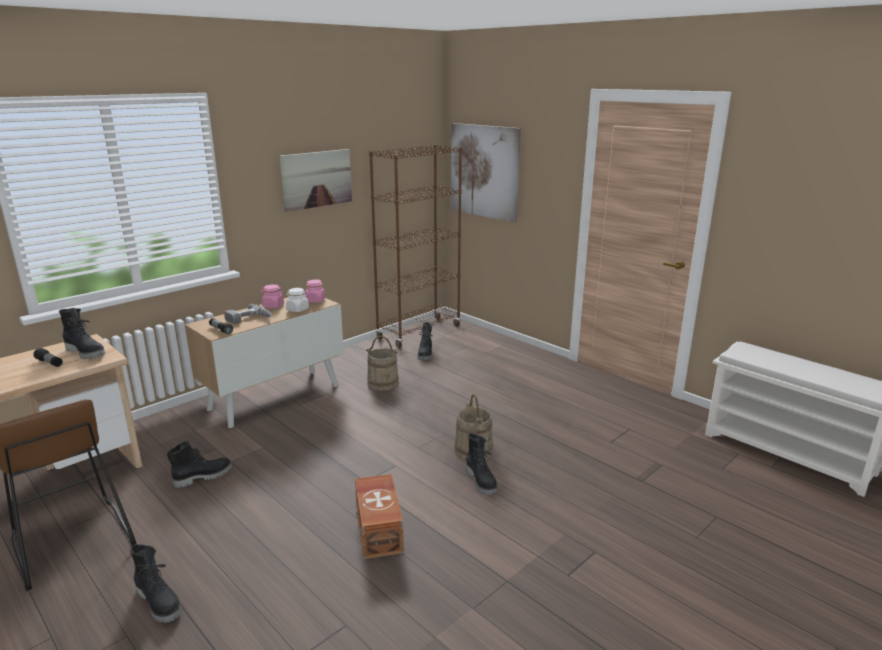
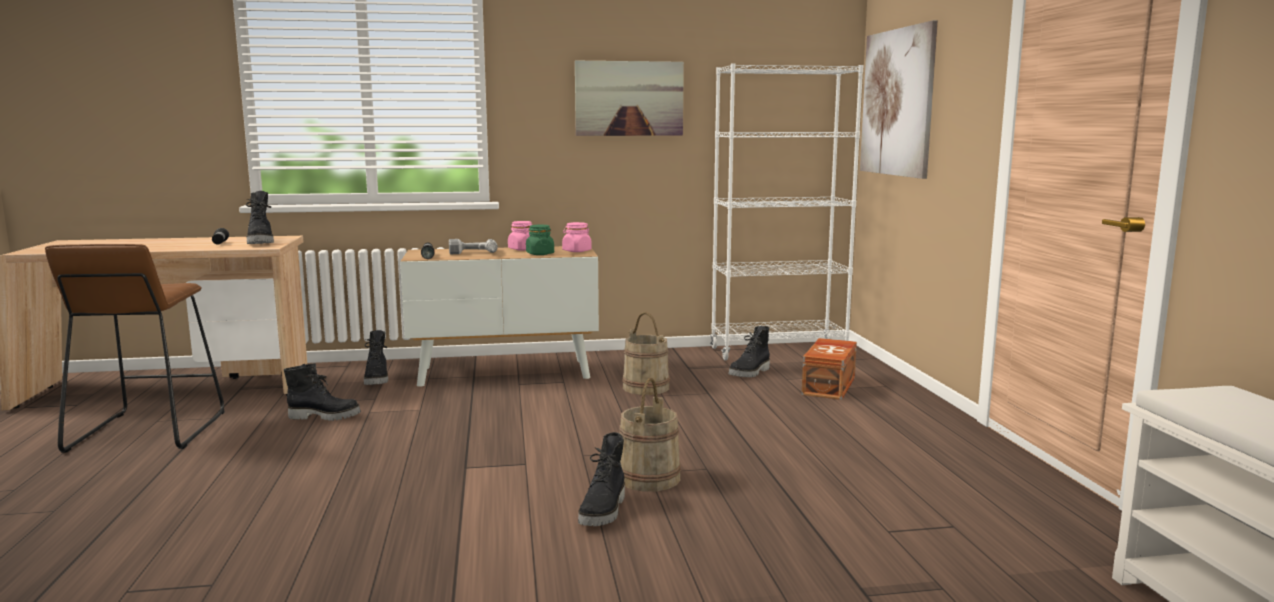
camera: 35 degrees right, 10 degrees down
(160, 602) = (118, 497): black boot -> black boot (377, 379)
(297, 309) = (540, 254): white jar -> green jar
(380, 529) = (402, 514): brown storage box -> brown storage box (830, 385)
(419, 332) = (778, 351): brown bookcase -> white bookcase

